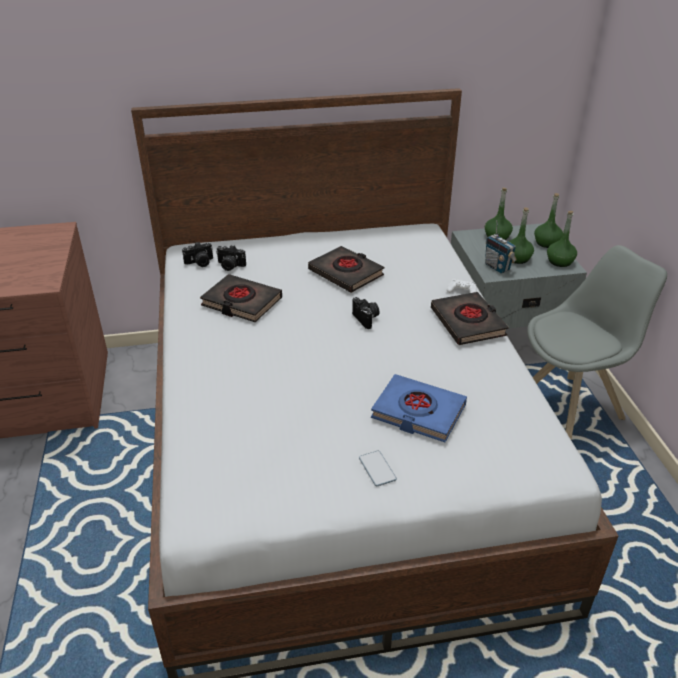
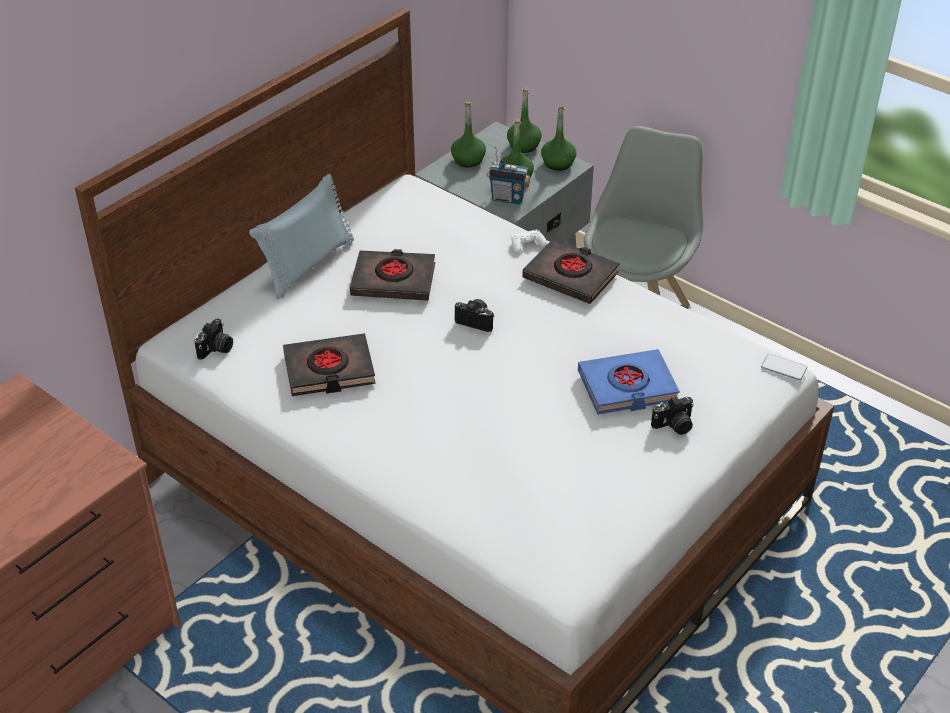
camera: 40 degrees left, 5 degrees up
(230, 266) = (256, 335): camera -> camera (674, 426)
(308, 244) = (307, 265): none -> blue pillow
(377, 469) = (653, 454): phone -> phone (784, 368)

